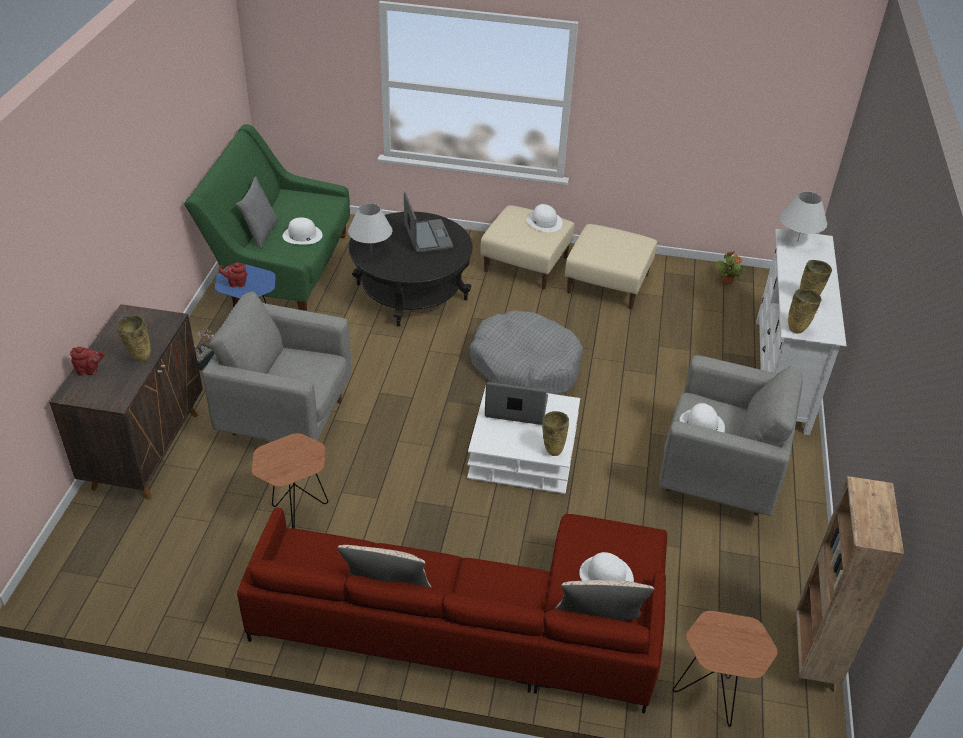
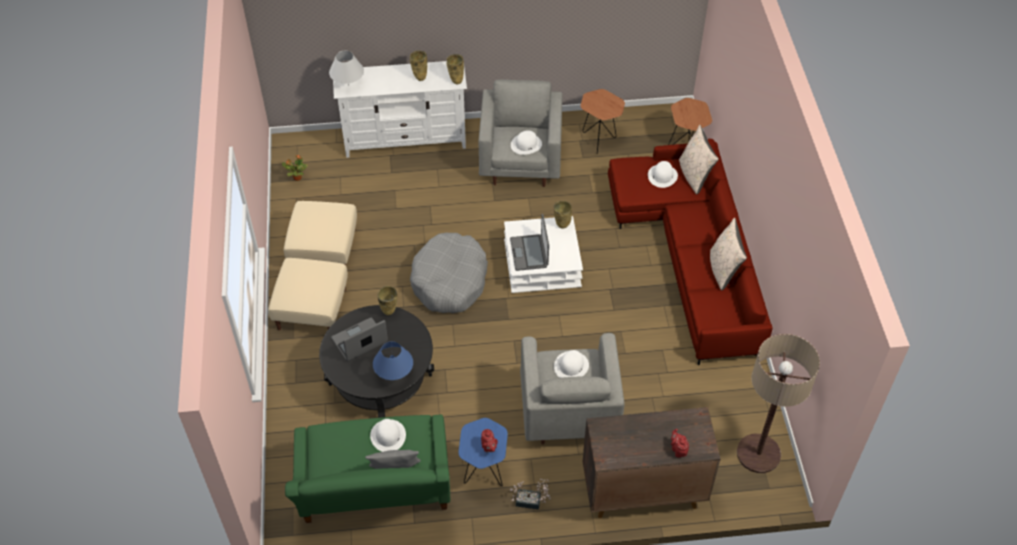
camera: 105 degrees left, 10 degrees up
(112, 578) = (758, 454): none -> floor lamp
(139, 357) = (649, 425): beige vase -> beige vase (389, 312)
(296, 516) = (658, 371): brown side table -> brown side table (599, 141)
(371, 250) = (394, 375): white table lamp -> blue table lamp
(544, 222) = (296, 274): white hat -> white hat (571, 366)
(812, 659) = (640, 116): brown bookcase -> none

